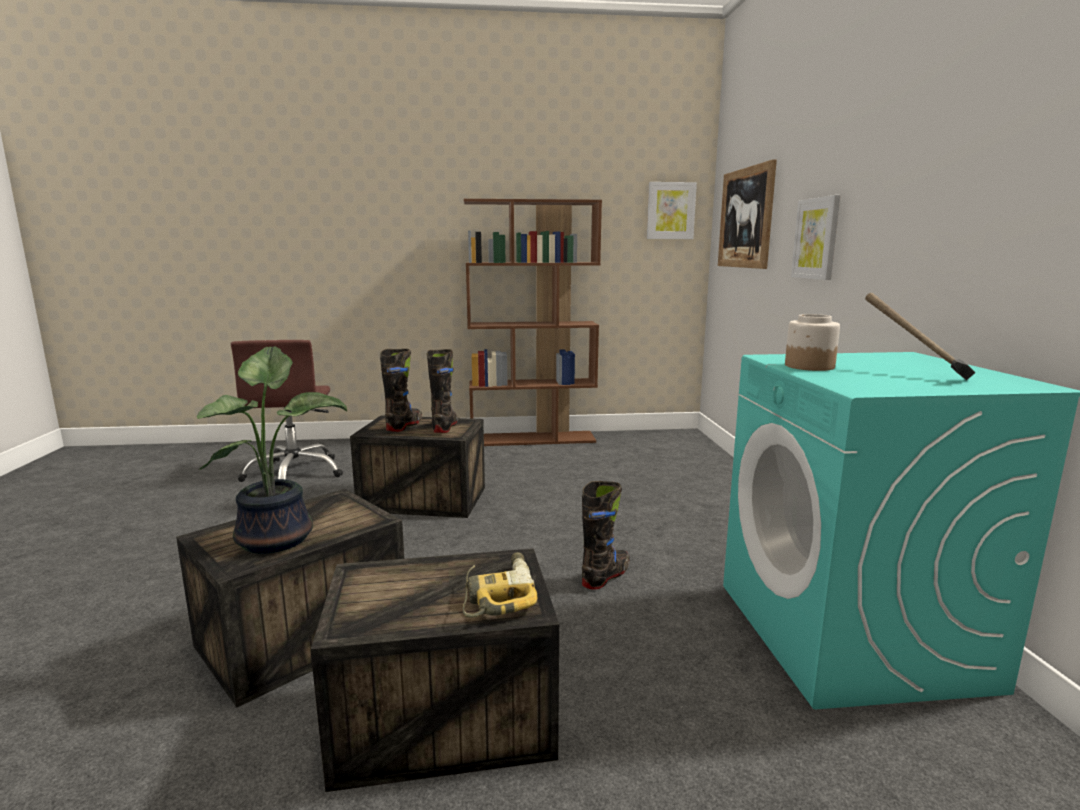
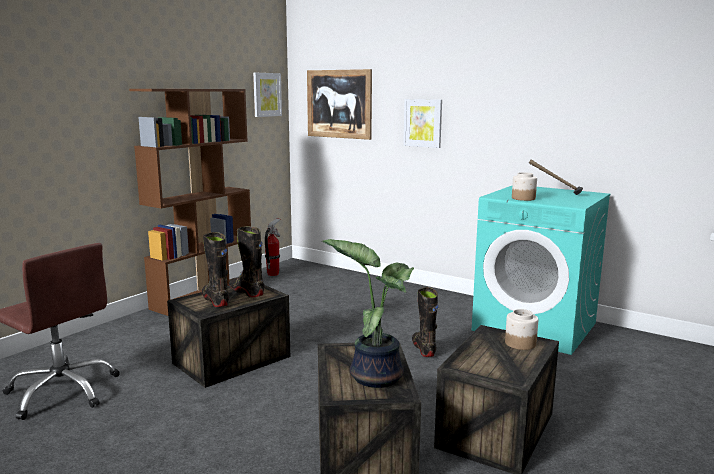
camera: 50 degrees left, 0 degrees up
(497, 594) = (520, 343): power drill -> jar
(638, 438) = (273, 274): none -> fire extinguisher

